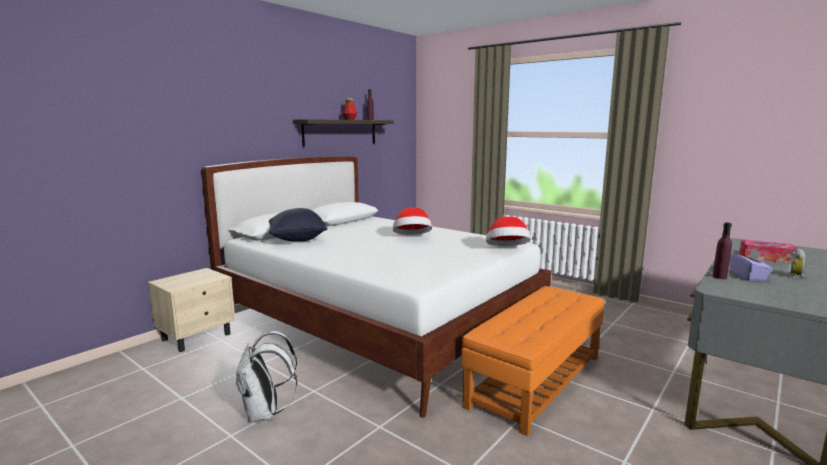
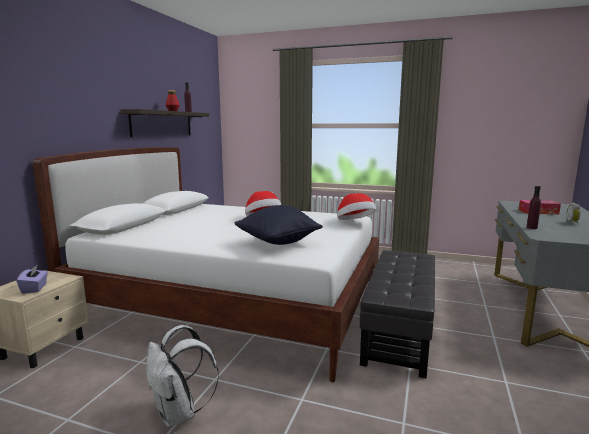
camera: 20 degrees left, 0 degrees up
(297, 240) = (151, 230): black pillow -> black pillow (278, 242)
(535, 380) = (399, 330): orange ottoman -> black ottoman
(748, 276) = (547, 225): purple tissue box -> purple tissue box (35, 288)

